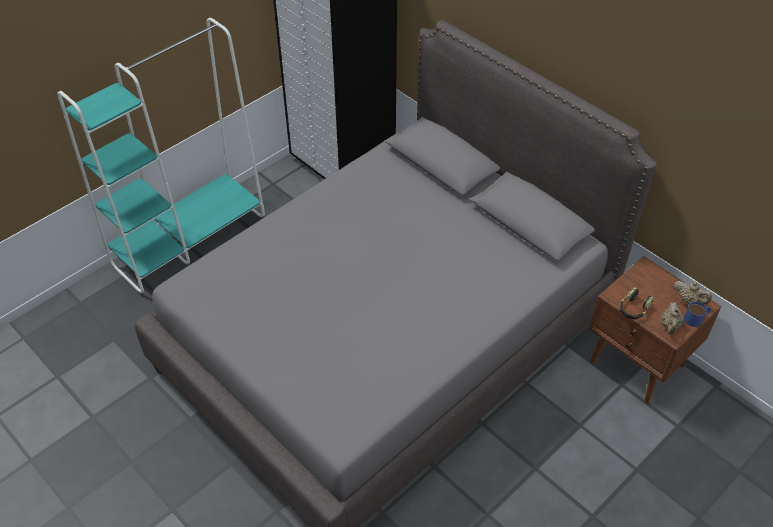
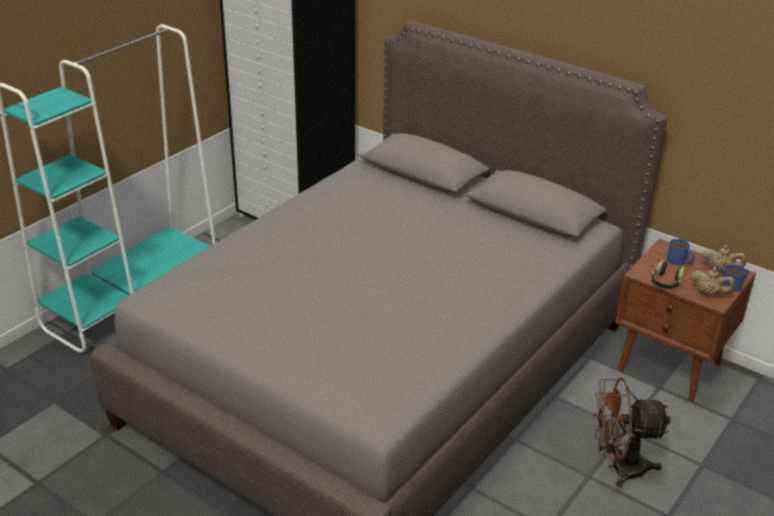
camera: 10 degrees left, 15 degrees down
(563, 462) = (618, 467): none -> brown fan
(654, 285) = (680, 261): none -> blue mug
(669, 326) = (709, 294): beige teapot -> beige teapot turned 60 degrees counterclockwise

